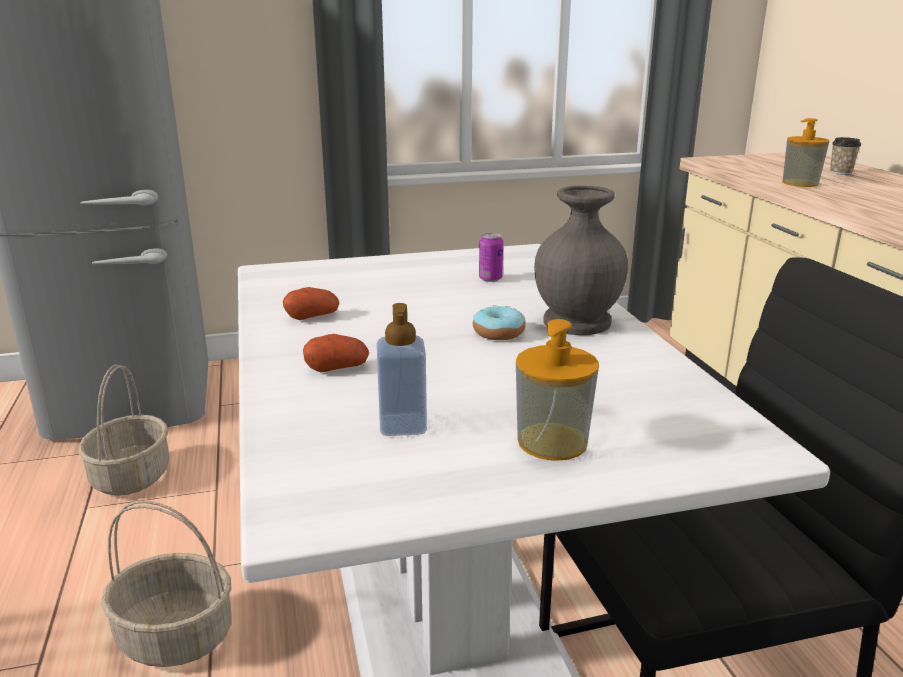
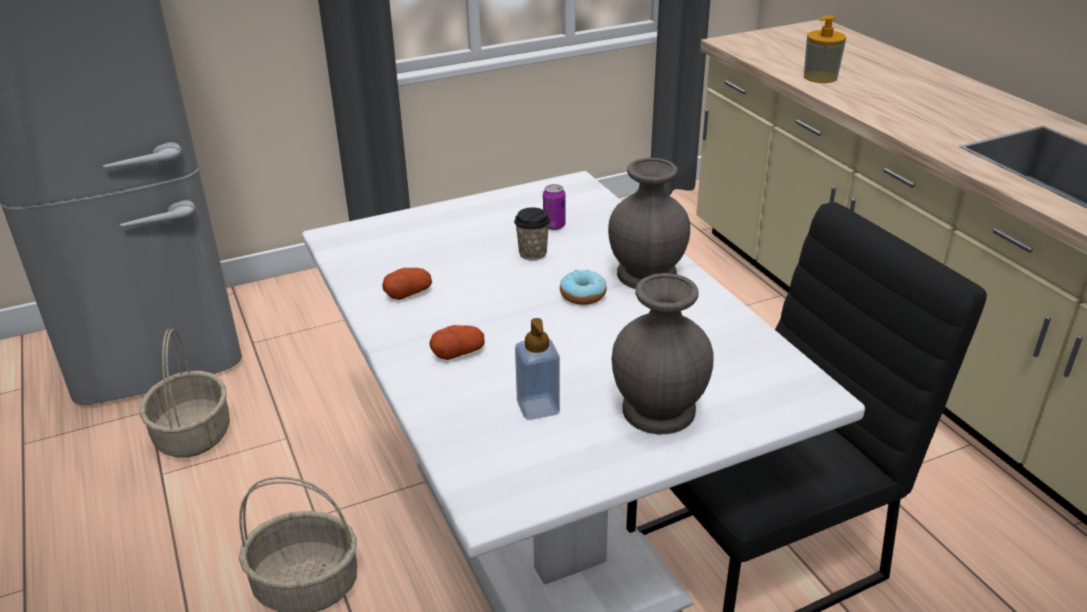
camera: 10 degrees left, 10 degrees up
(552, 441) = (659, 408): soap dispenser -> grey vase
(840, 173) = (856, 56): cup -> cup (532, 253)

